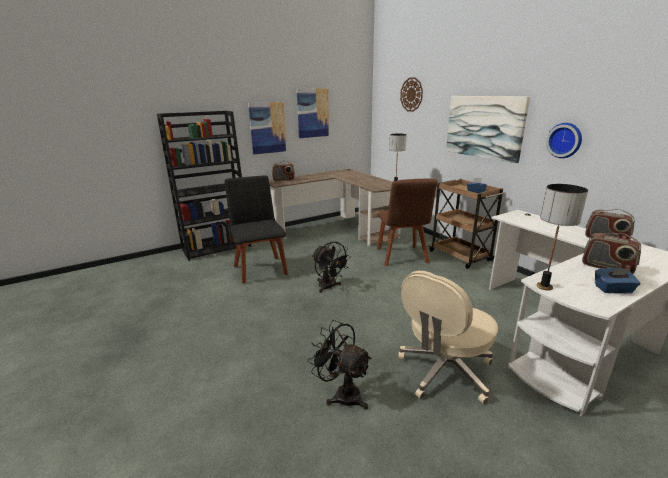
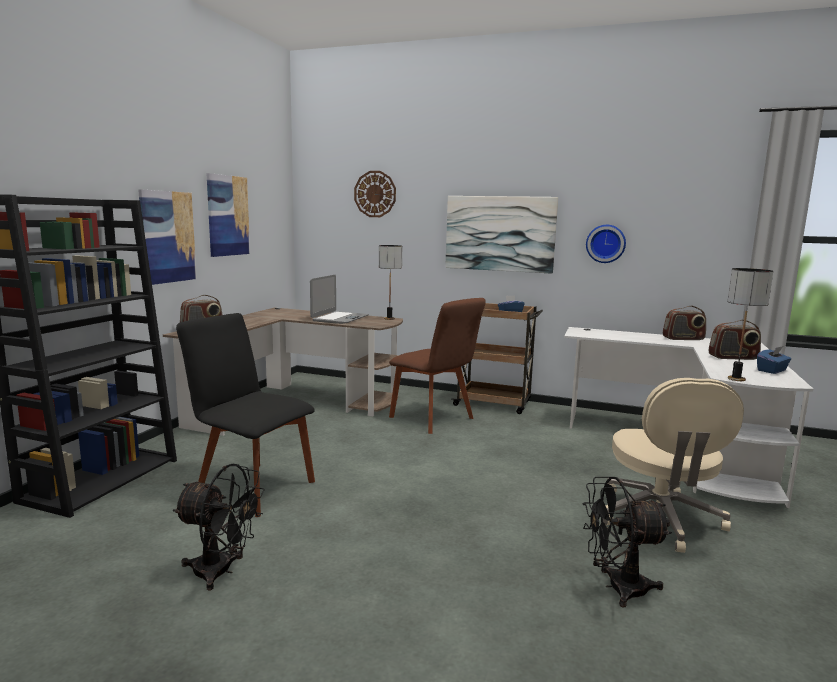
camera: 40 degrees left, 10 degrees down
(329, 287) = (403, 479): black fan -> black fan (221, 571)
(366, 181) = (339, 318): none -> laptop

